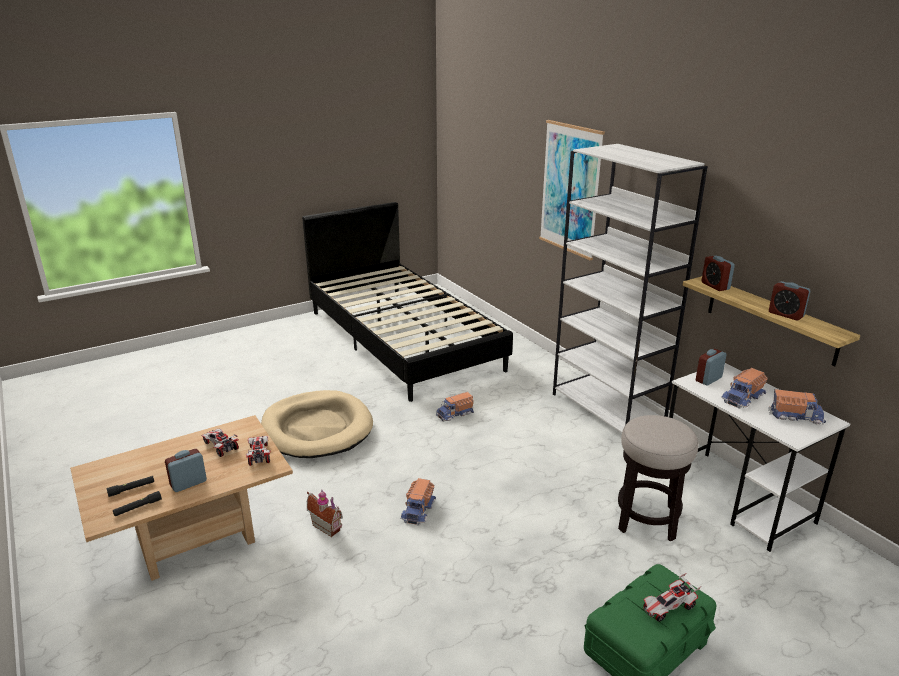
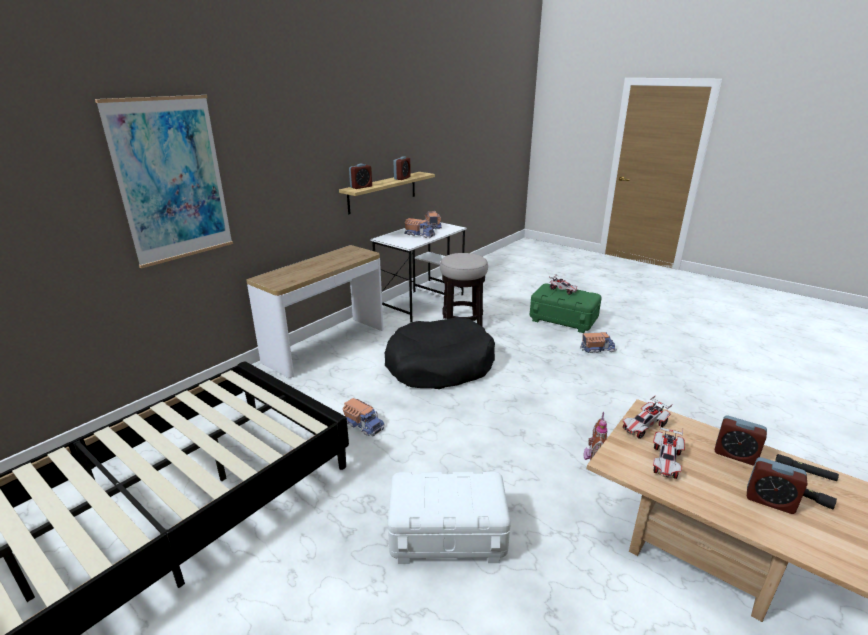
camera: 110 degrees left, 0 degrees up
(317, 428) = (447, 534): beige dog bed -> white storage box
(419, 510) = (528, 410): toy truck -> toy truck (597, 349)
(536, 473) = (439, 366): none -> black dog bed
(608, 410) = (326, 345): white bookcase -> console table
(708, 379) = (400, 241): alarm clock -> alarm clock (769, 501)

